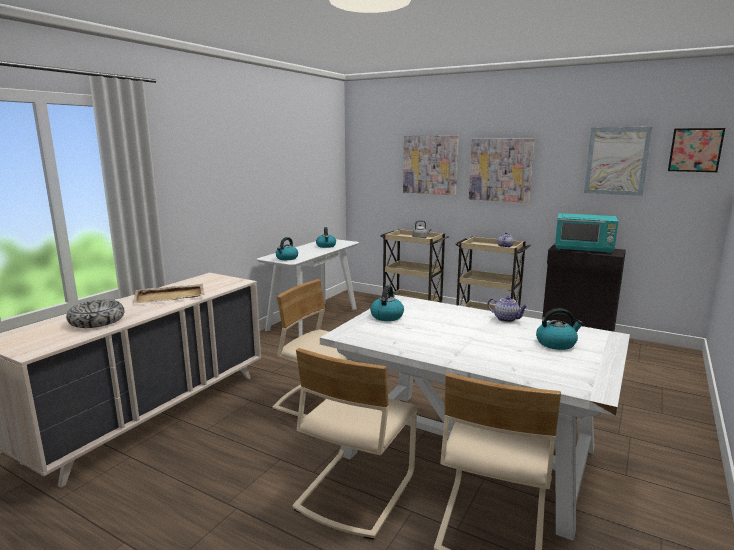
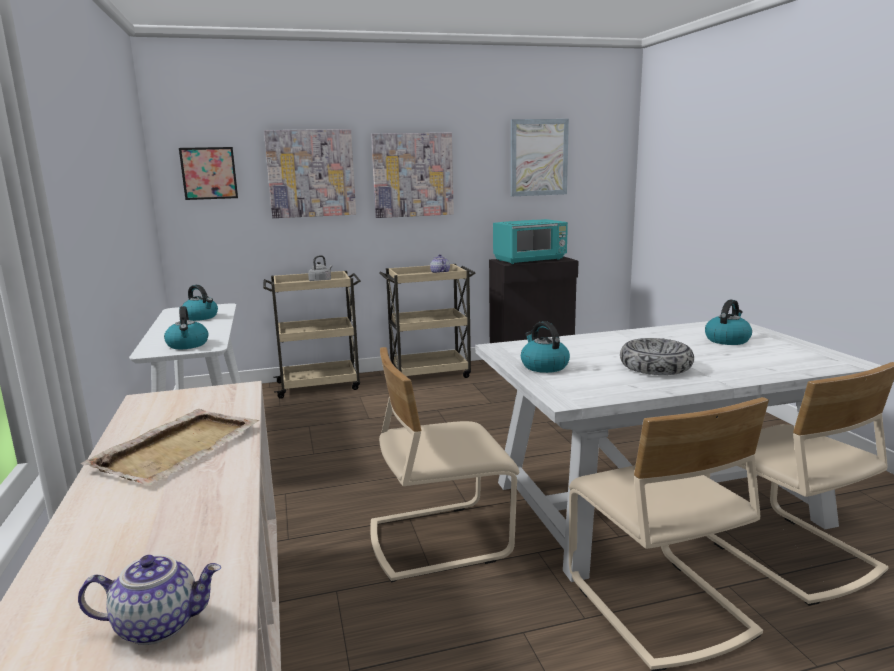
camera: 45 degrees left, 0 degrees up
(97, 321) = (162, 545): bowl -> bowl (655, 367)
(506, 319) = (638, 334): teapot -> teapot (159, 624)
(695, 150) = (604, 143): picture -> picture (209, 173)

